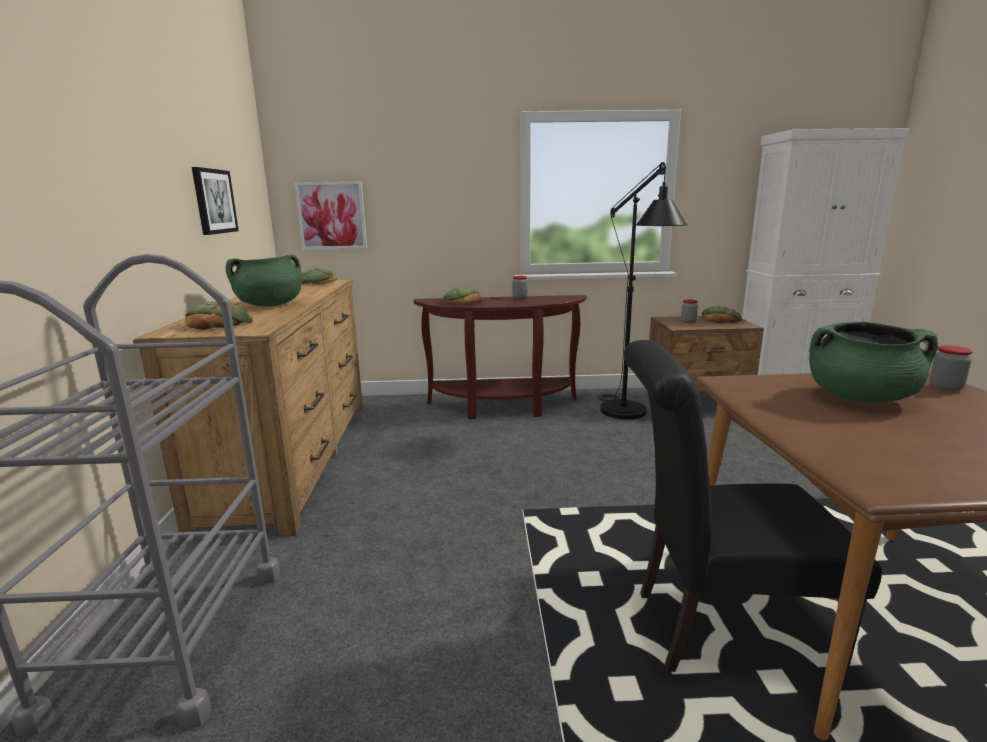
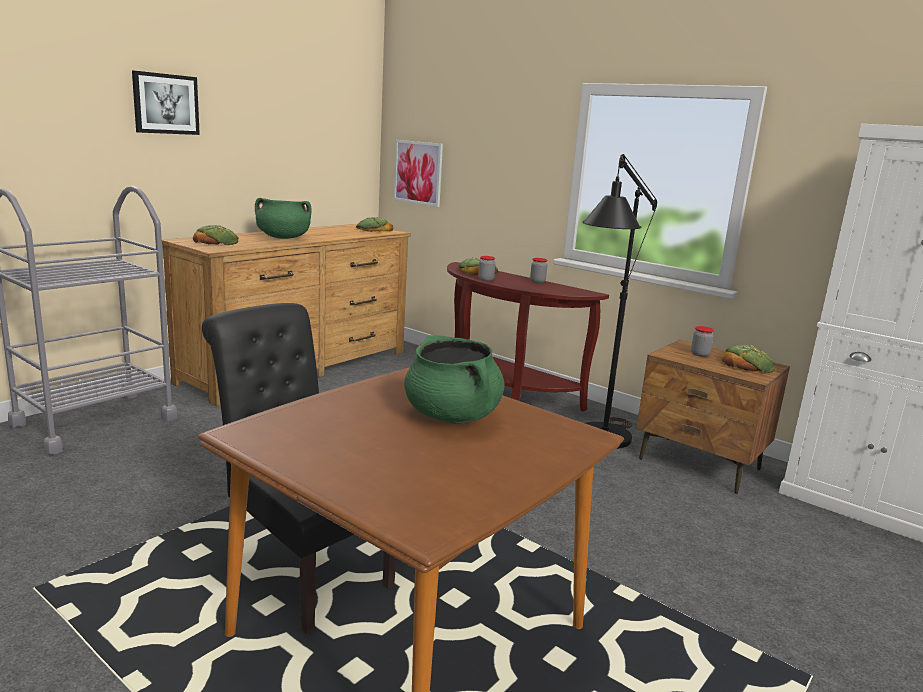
camera: 40 degrees right, 0 degrees up
(214, 201) = (289, 152): picture -> picture (165, 104)
(945, 388) = (557, 444): jar -> jar (486, 280)

